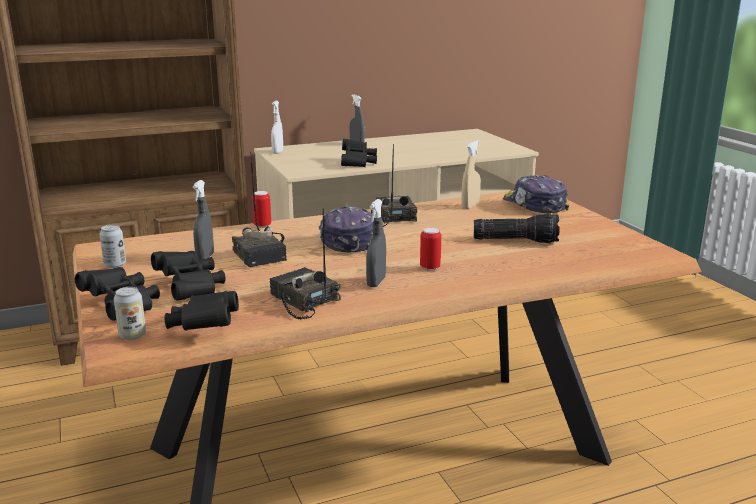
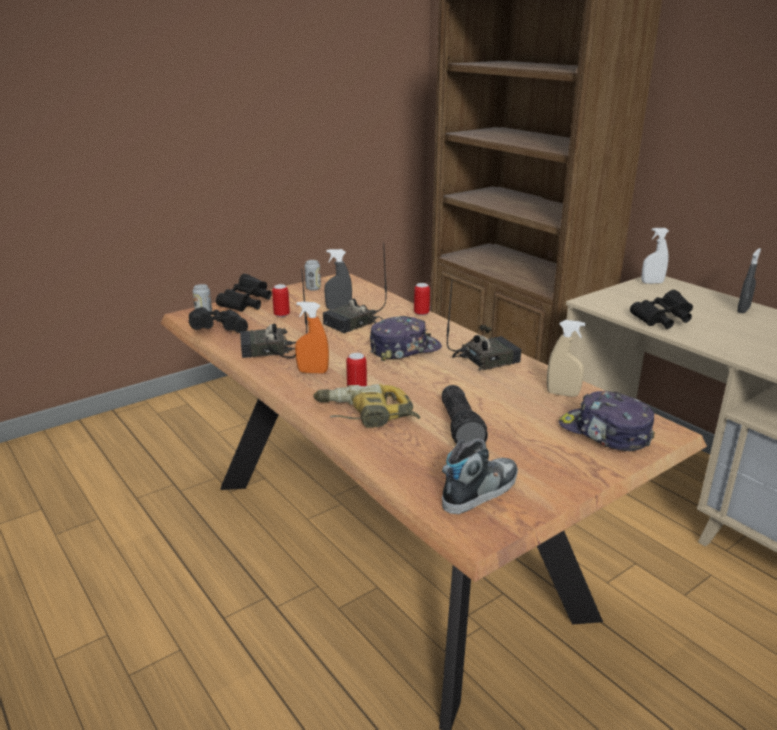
camera: 75 degrees right, 5 degrees up
(190, 287) = (281, 315): black binoculars -> can
(302, 301) = (267, 351): radio -> radio turned 135 degrees counterclockwise
(376, 282) = (313, 372): grey spray bottle -> orange spray bottle
(484, 269) = (365, 415): none -> power drill
(534, 205) = (604, 433): cap -> cap turned 90 degrees counterclockwise
(611, 247) = (480, 491): none -> shoe

